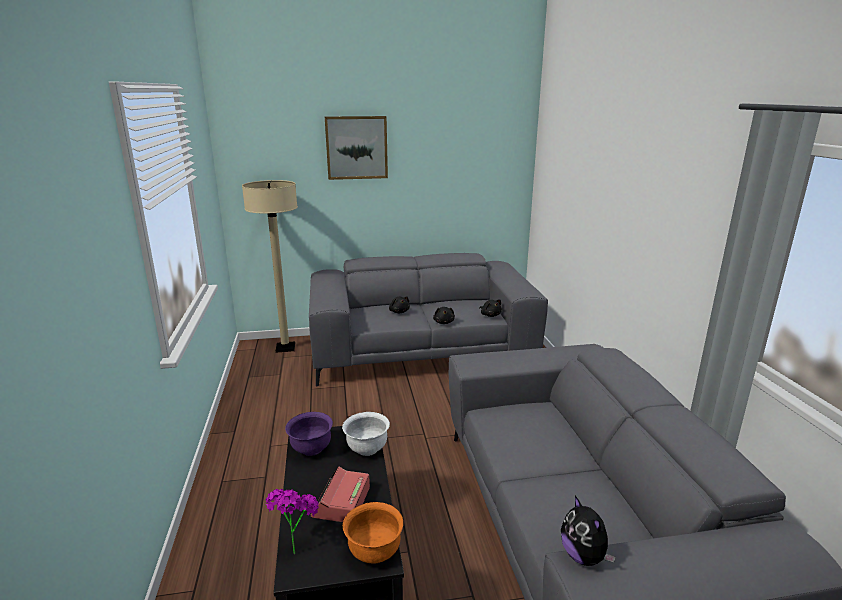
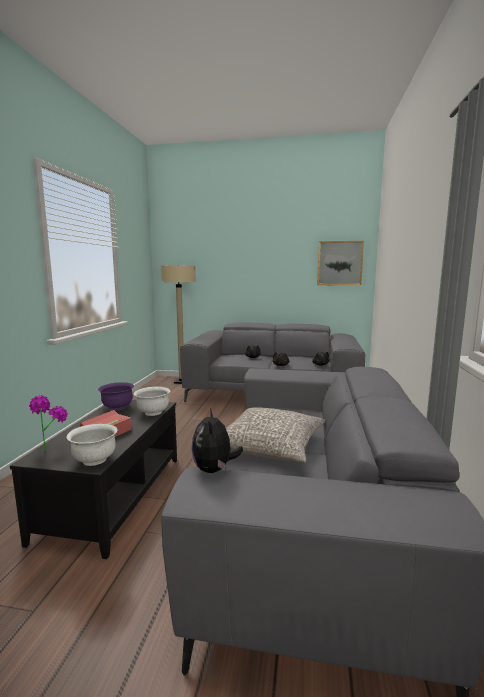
camera: 20 degrees right, 10 degrees down
(356, 147) = (240, 245): picture -> picture (339, 263)
(374, 551) = (94, 460): orange bowl -> white bowl
(545, 476) = (271, 447): none -> grey pillow

